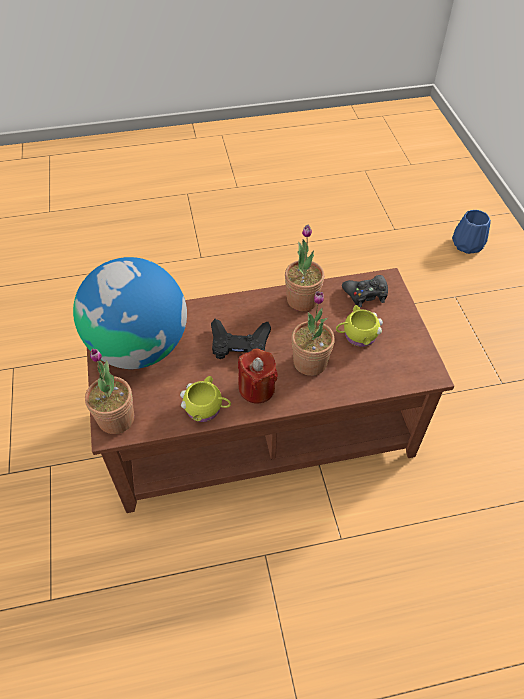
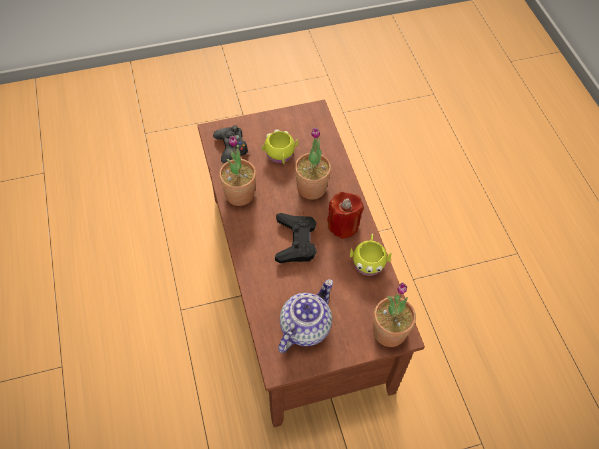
camera: 95 degrees left, 5 degrees up
(139, 346) = (304, 326): globe -> teapot
(468, 245) = (77, 116): blue vase -> none

